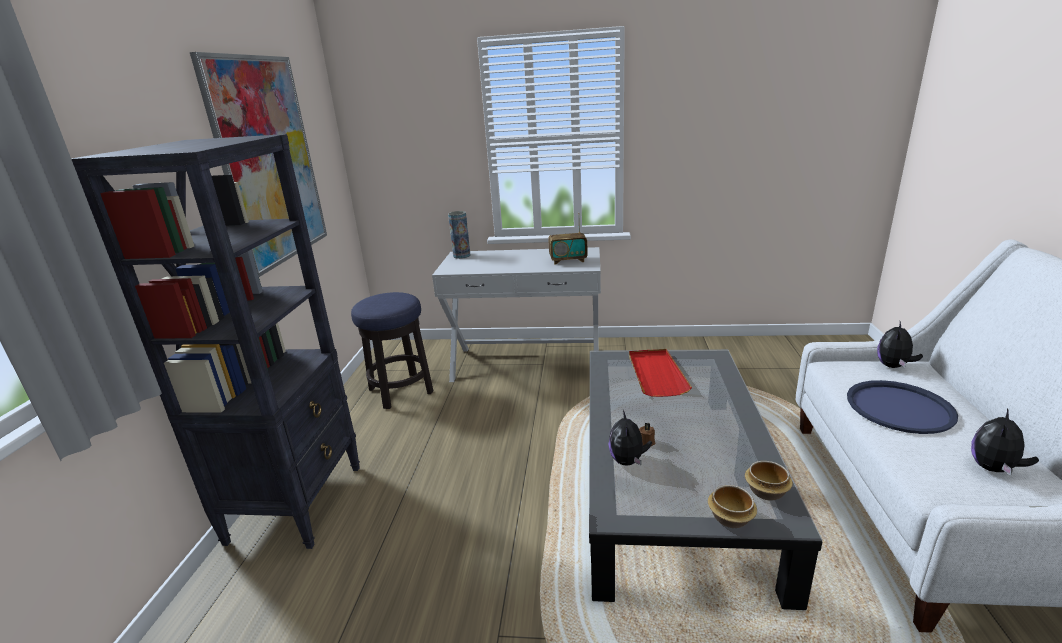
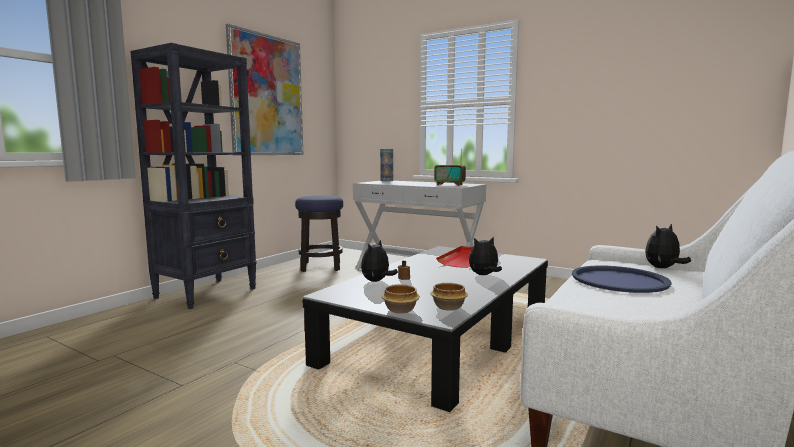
camera: 25 degrees right, 15 degrees down
(994, 468) = (644, 311): plush toy -> plush toy (484, 275)

